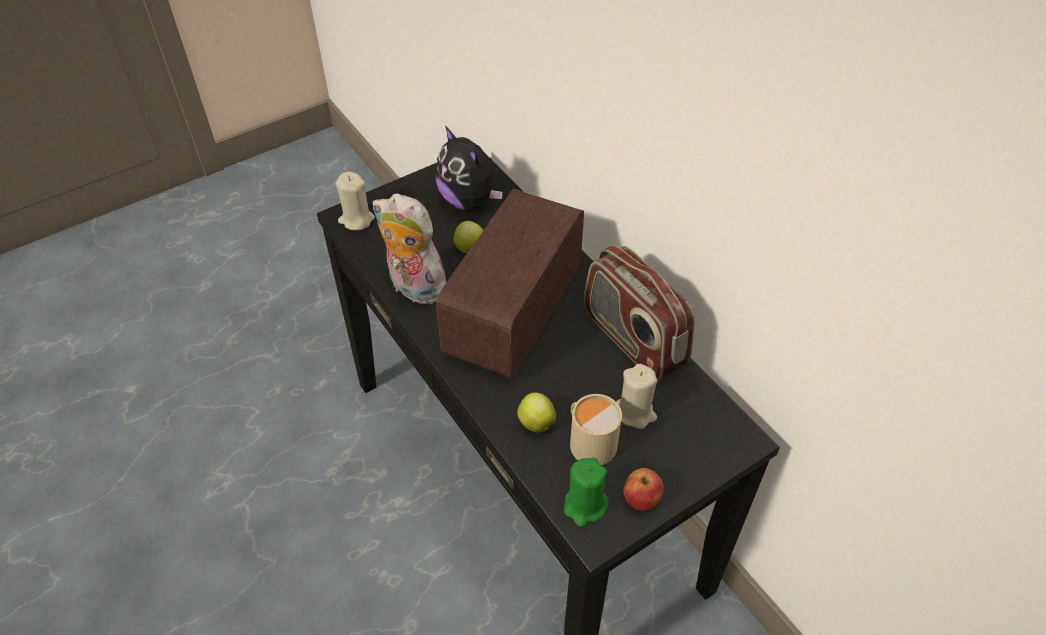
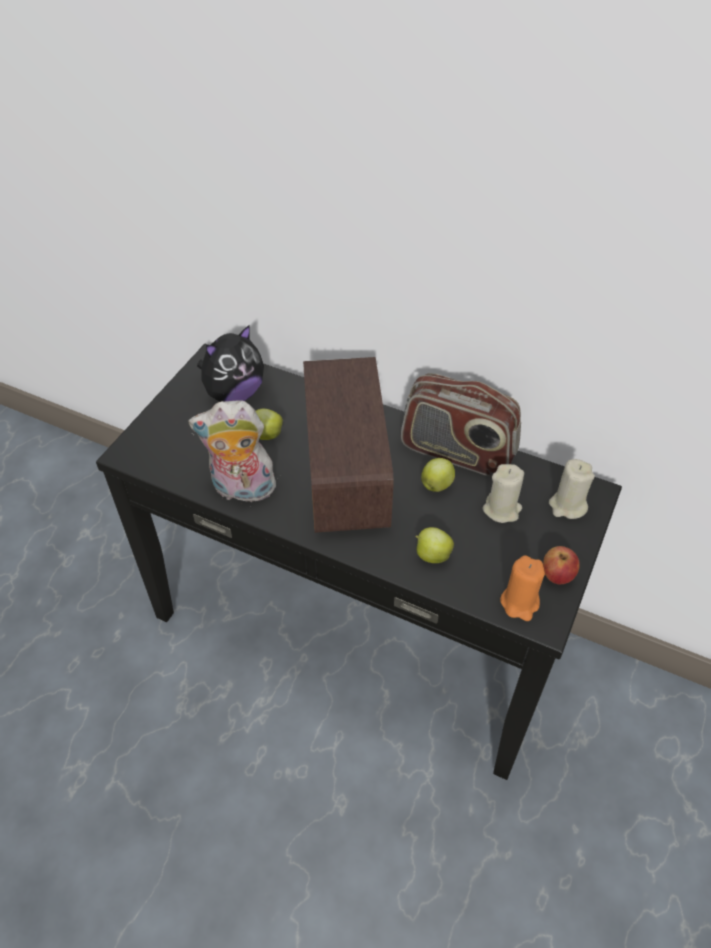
camera: 30 degrees left, 0 degrees up
(356, 219) = (140, 452): beige candle -> beige candle (567, 506)
(469, 200) = (234, 393): plush toy -> plush toy turned 60 degrees counterclockwise
(585, 506) = (519, 602): green candle -> orange candle
(590, 360) = (437, 484): none -> apple
(590, 441) = (485, 549): beige mug -> none

